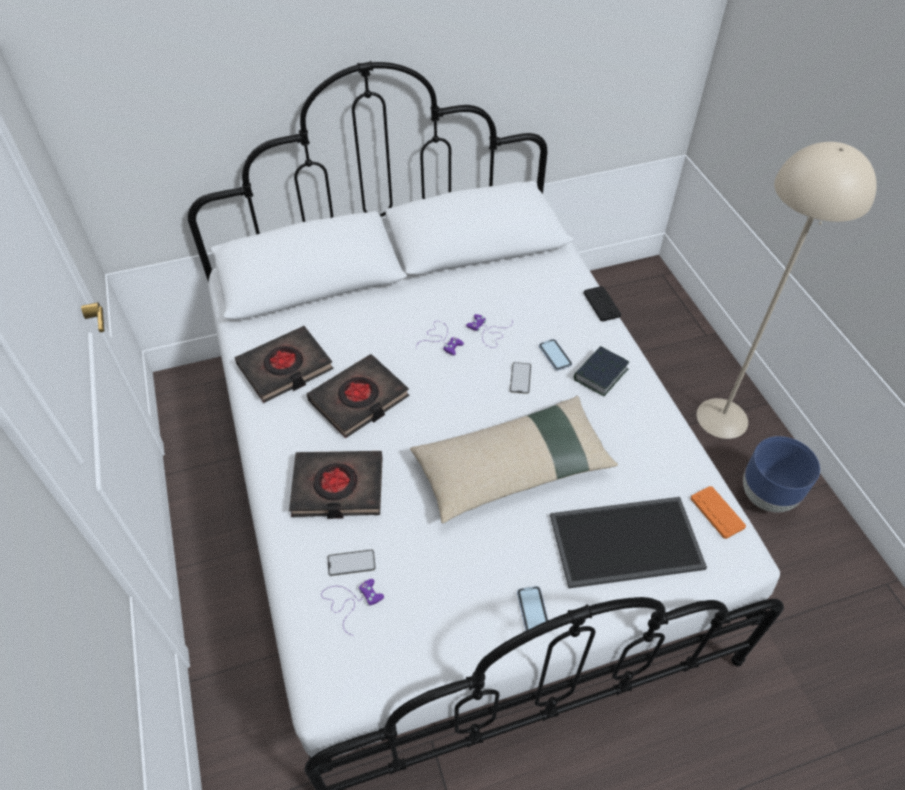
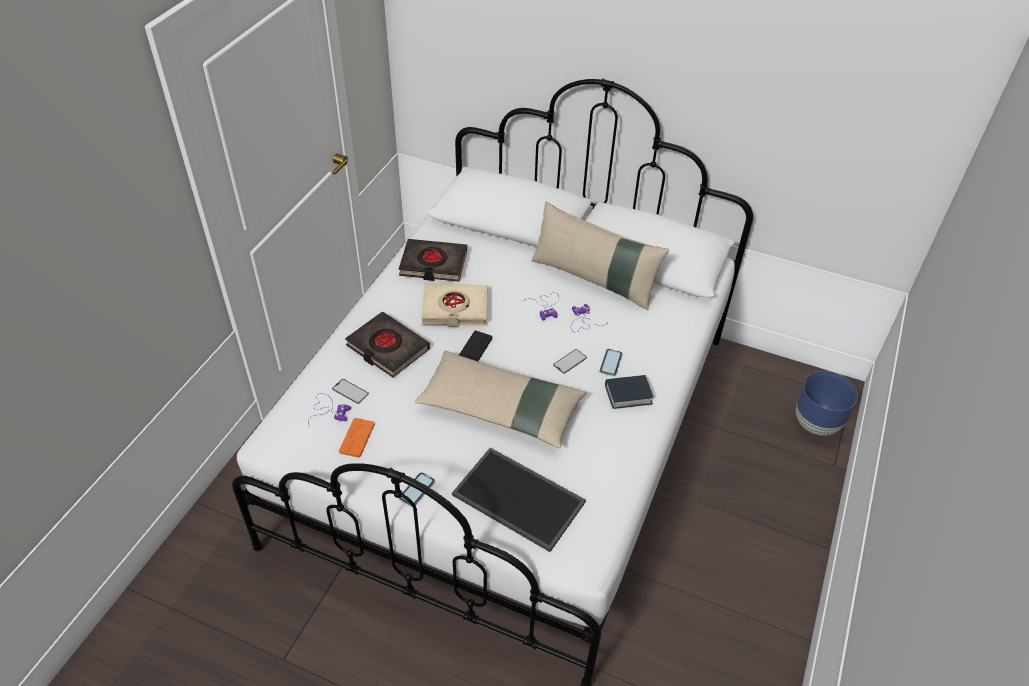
camera: 40 degrees right, 5 degrees down
(359, 399) = (454, 309): black book -> beige book
(454, 286) = (594, 279): none -> beige pillow
(601, 304) = (687, 353): black game controller -> black game controller (475, 348)
(717, 512) = (601, 529): orange game controller -> orange game controller (357, 438)
(722, 418) = (774, 531): beige floor lamp -> none
(767, 495) = (745, 608): blue planter -> blue planter (816, 424)

